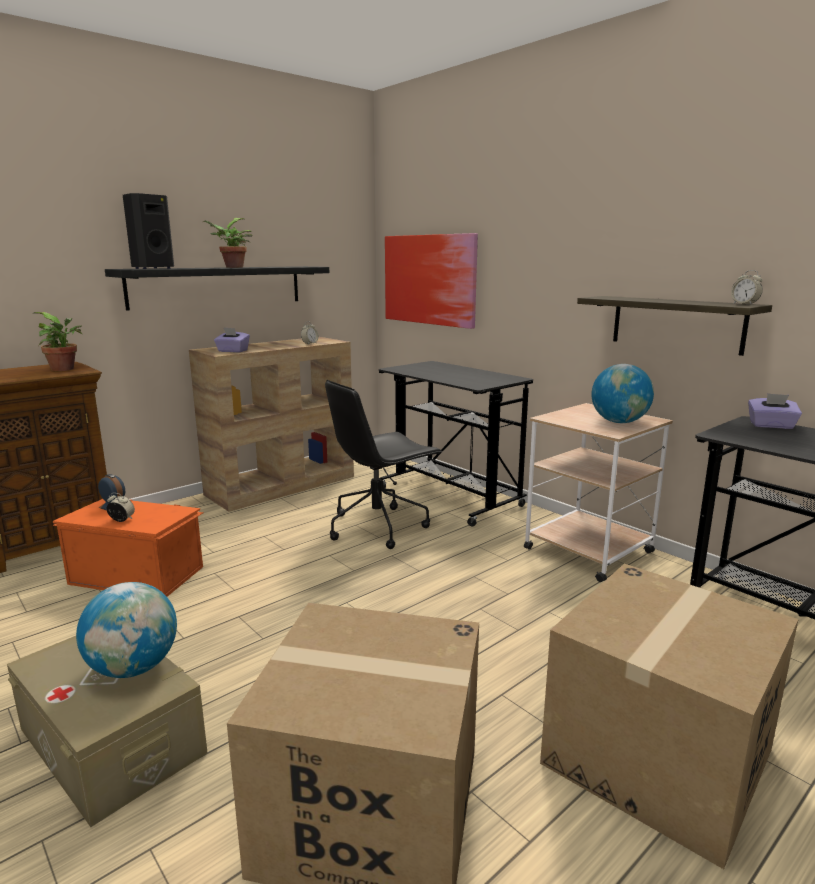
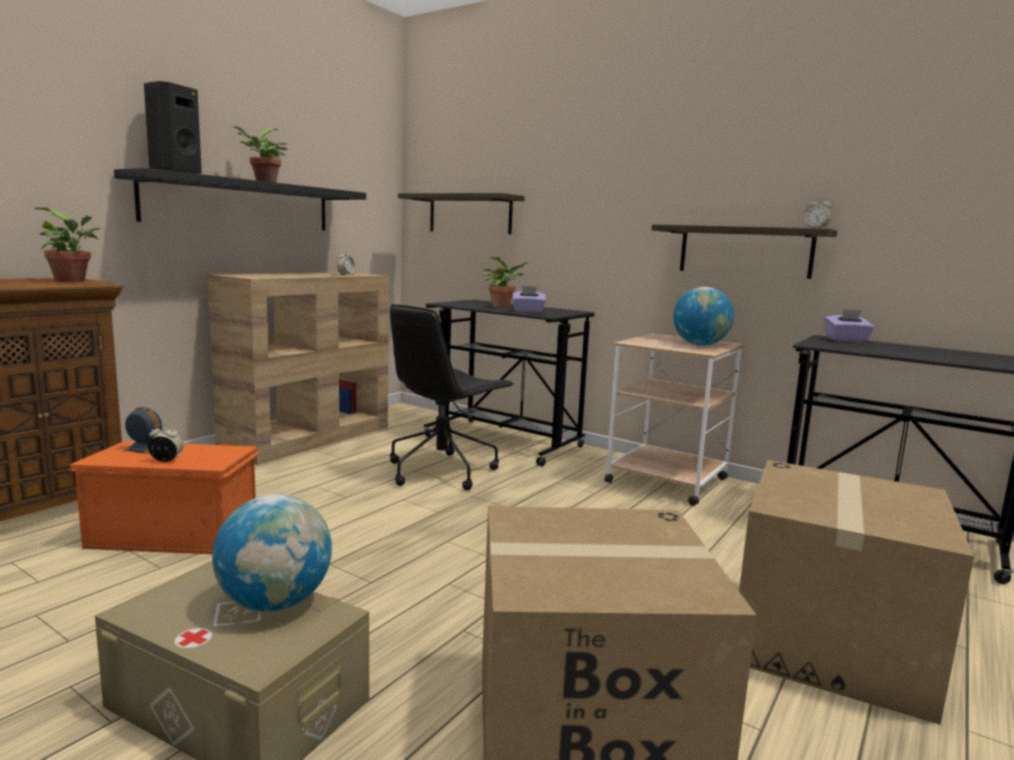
camera: 15 degrees left, 5 degrees down
(232, 351) = (265, 276): purple tissue box -> purple tissue box (528, 311)
(429, 279) = (470, 214): picture -> shelf
(448, 372) = (503, 306): none -> potted plant

